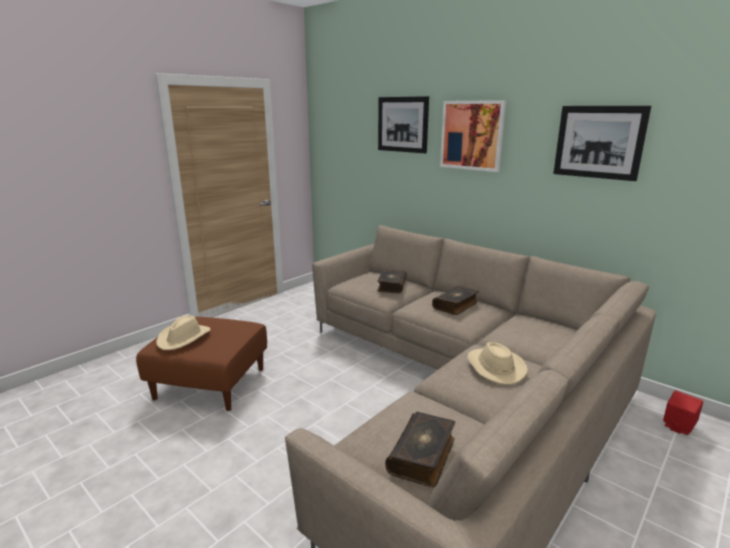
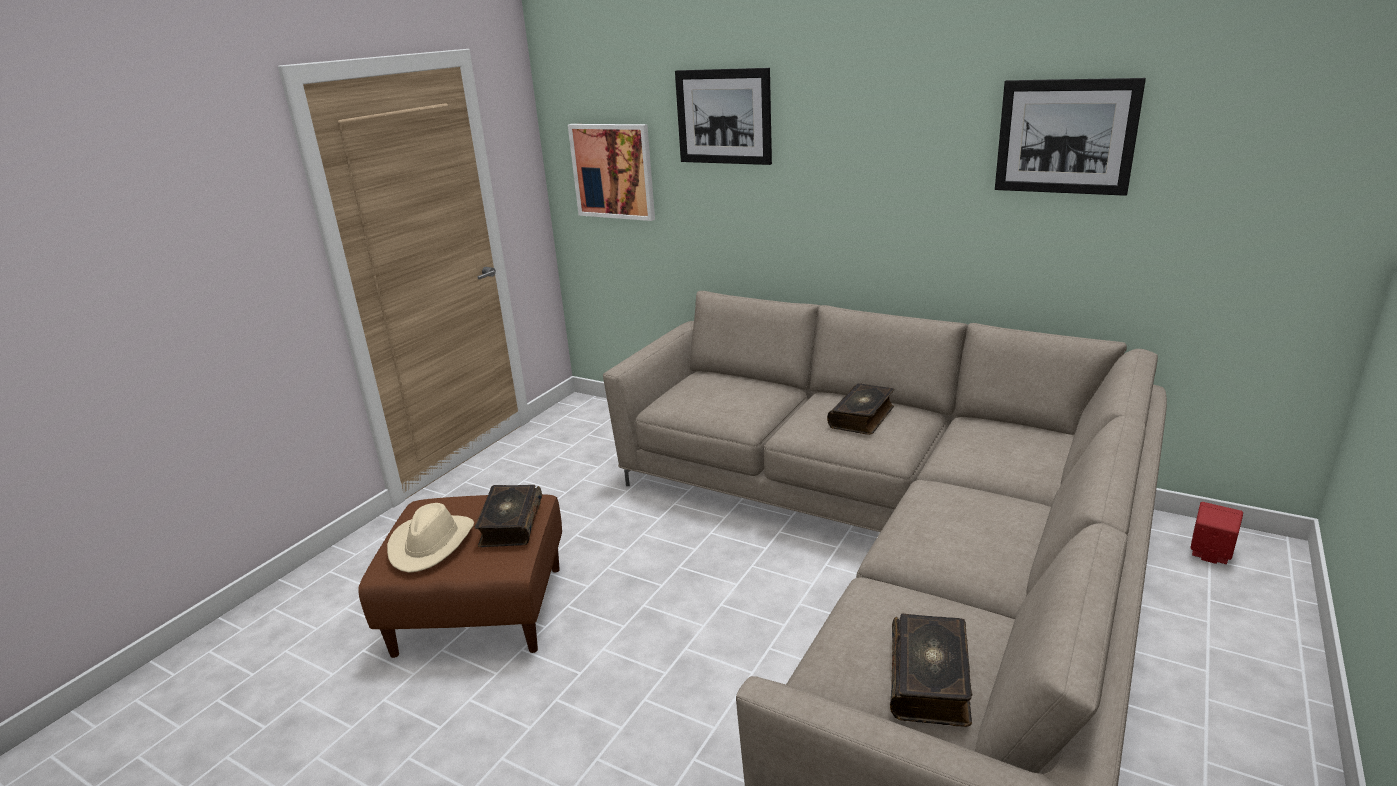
camera: 10 degrees left, 5 degrees up
(391, 286) = (743, 396): book -> book (510, 524)
(472, 135) = (851, 132): picture -> picture (613, 171)
(494, 367) = (967, 516): beige hat -> none

